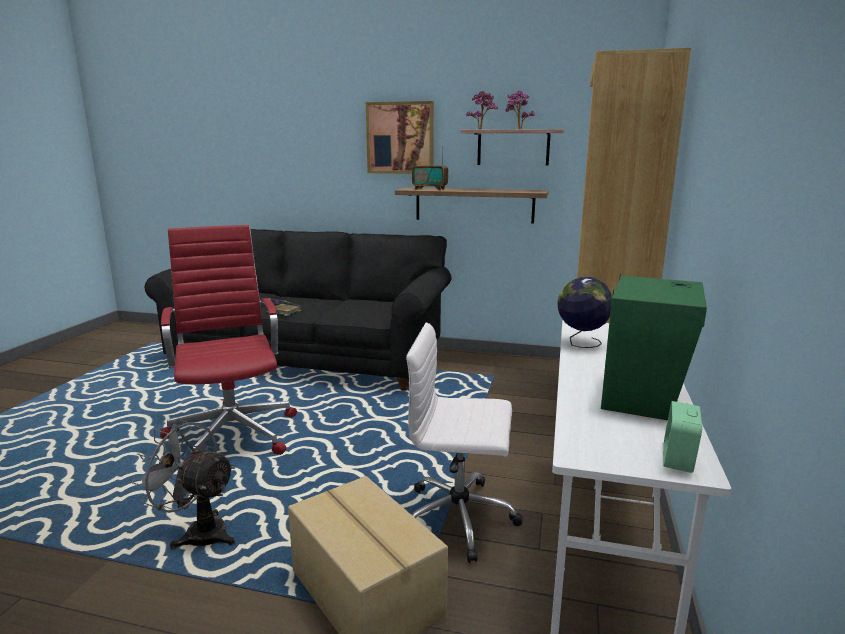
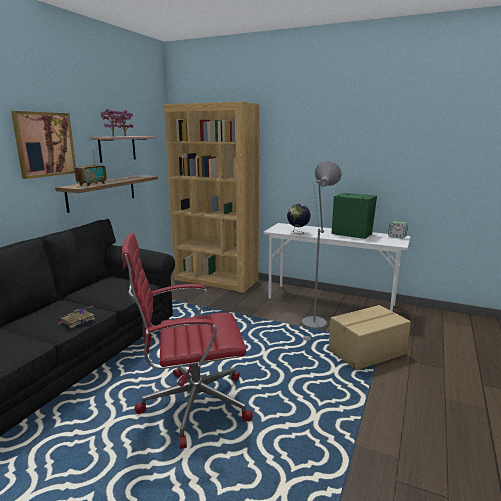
camera: 80 degrees left, 0 degrees up
(198, 532) = (325, 407): grey fan -> none
(461, 518) = (314, 325): white office chair -> grey floor lamp

